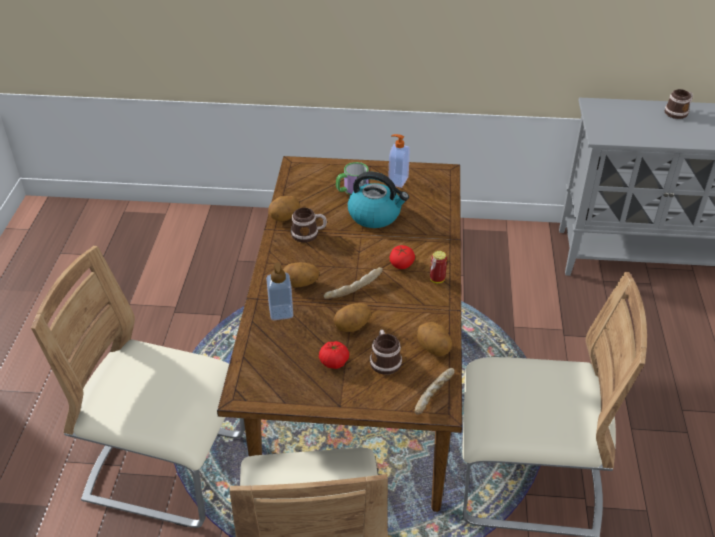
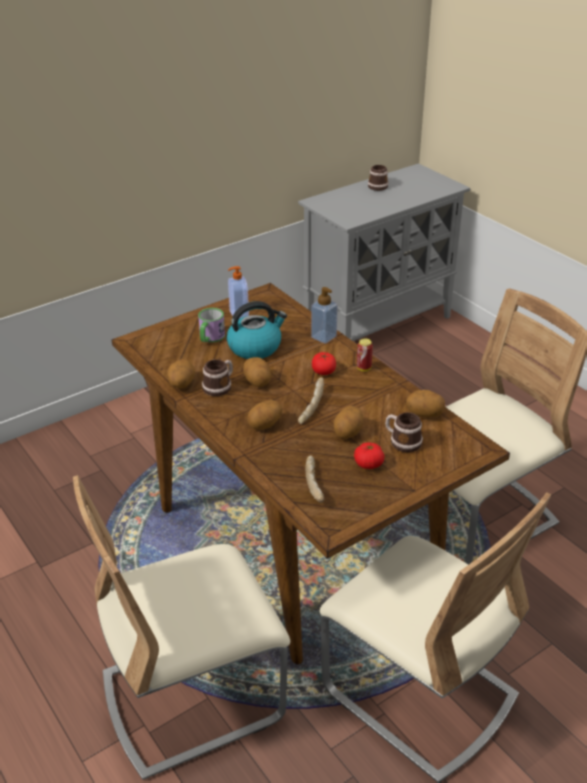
camera: 40 degrees left, 5 degrees down
(281, 312) = (278, 453): soap dispenser -> soap dispenser (323, 337)
(340, 245) = (257, 382): none -> potato
(434, 396) = (467, 444): bread -> bread (315, 484)

